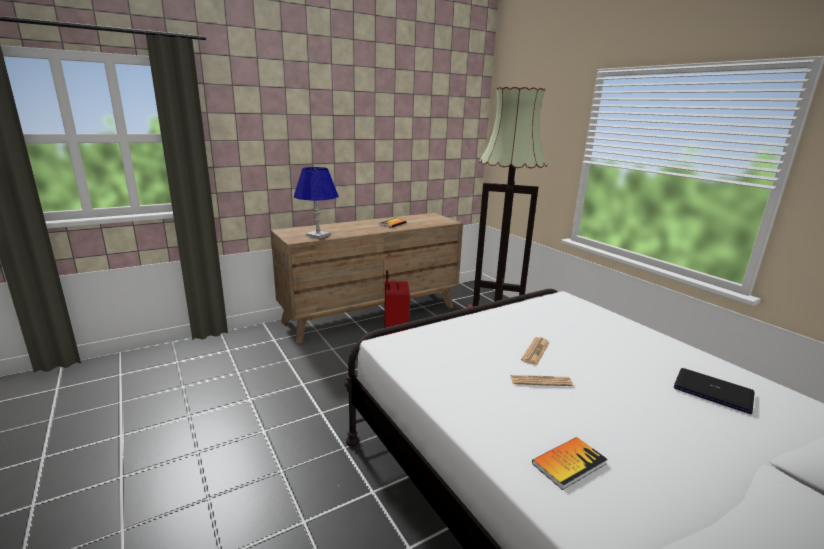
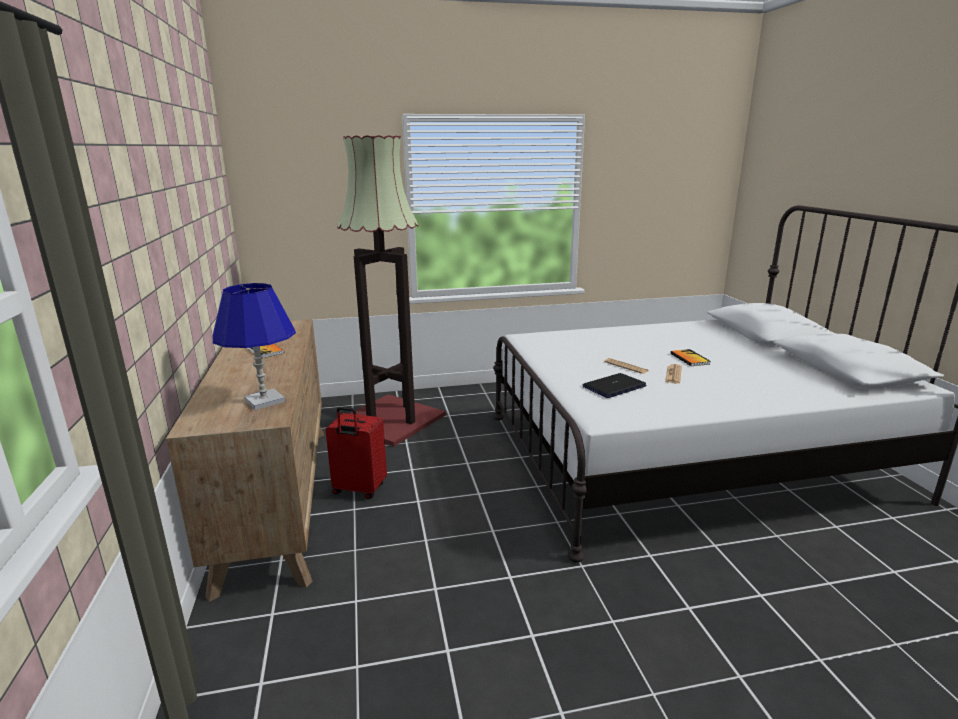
camera: 70 degrees left, 0 degrees up
(569, 463) = (771, 388): book -> book (689, 359)
(713, 391) = (683, 336): laptop -> laptop (614, 386)

